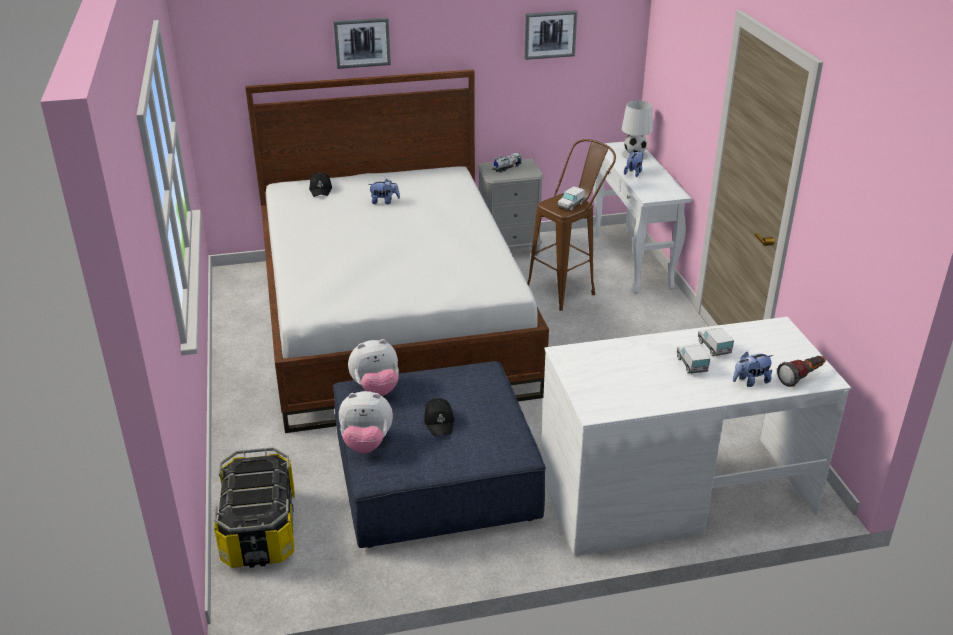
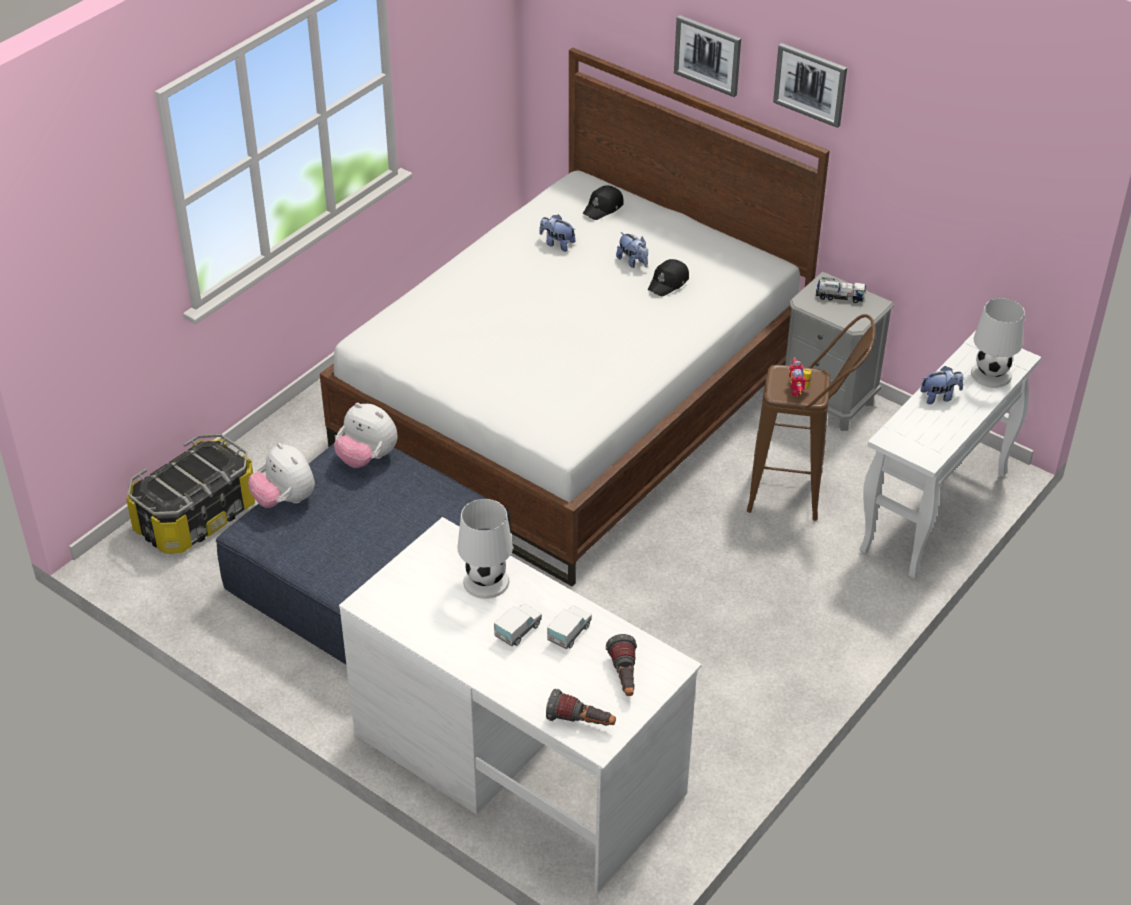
camera: 50 degrees right, 10 degrees up
(439, 421) = (362, 525): black cap -> black cap (668, 283)
(550, 34) = (943, 152): picture -> picture (810, 84)
(570, 205) = (798, 391): toy truck -> toy robot
(629, 357) = (486, 581): none -> white table lamp
(750, 381) = (532, 686): plush toy -> plush toy (557, 244)
(775, 346) = (624, 678): none -> flashlight

